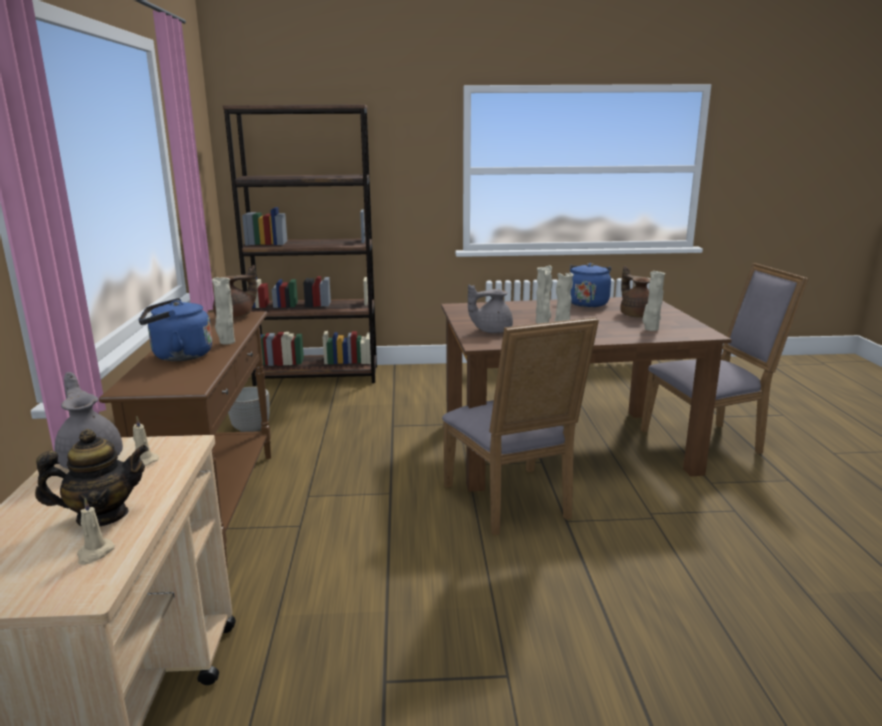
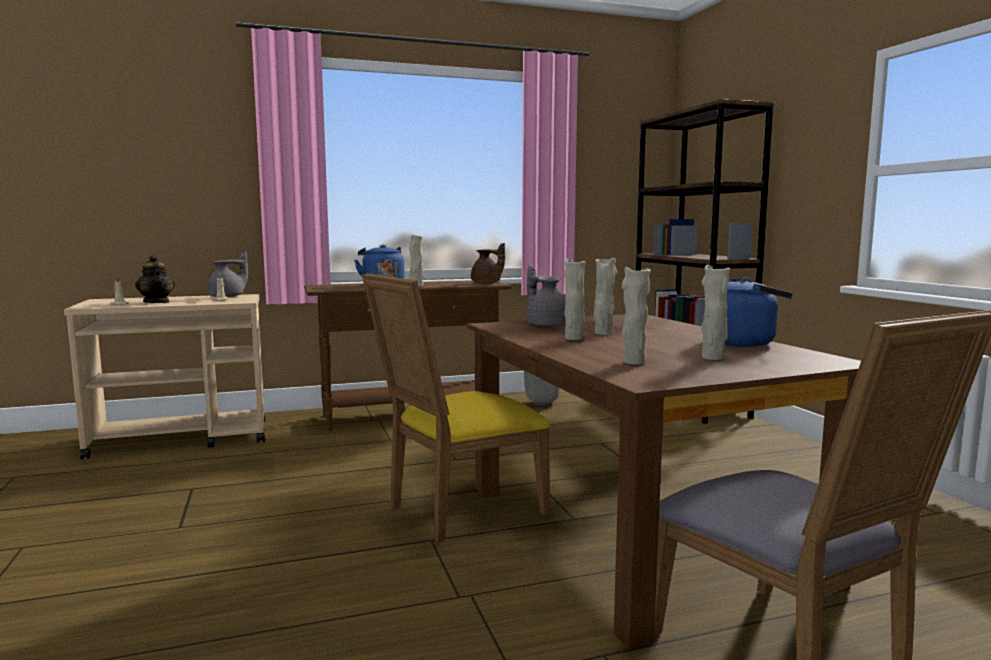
camera: 75 degrees right, 10 degrees down
(512, 504) = (458, 510): grey chair -> yellow chair
(636, 315) = (713, 358): brown teapot -> beige vase

